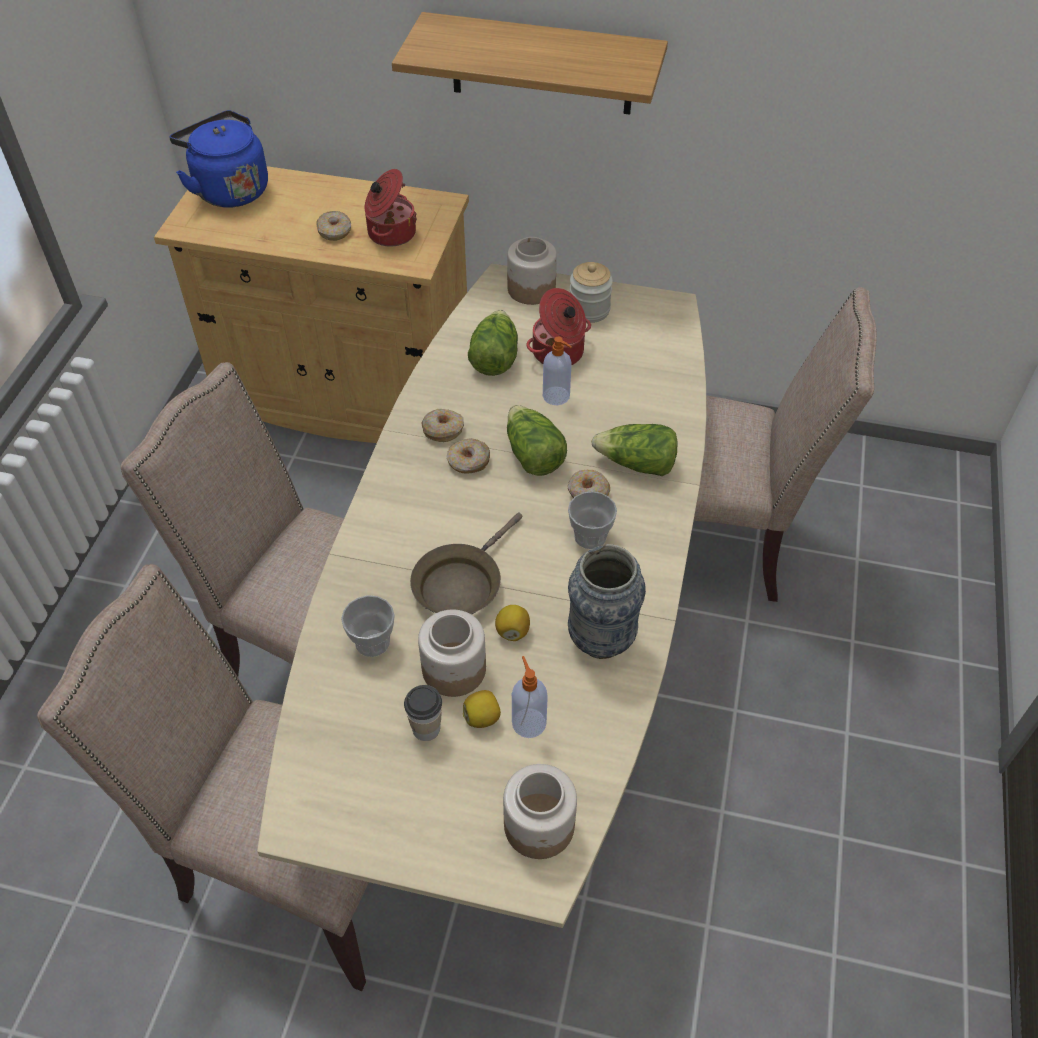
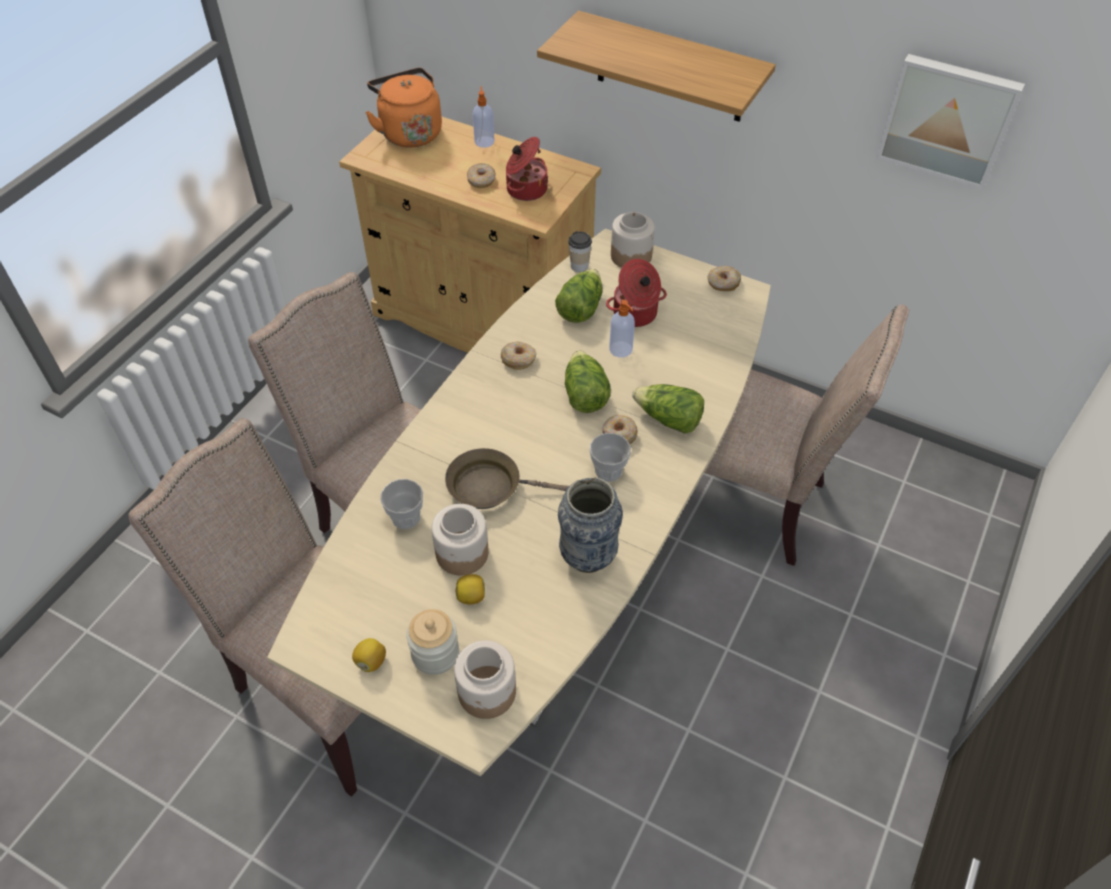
camera: 15 degrees right, 0 degrees up
(229, 190) = (409, 132): blue kettle -> orange kettle
(426, 728) = (425, 594): cup -> cup (579, 266)
(461, 583) = (491, 486): brown frying pan -> brown frying pan turned 45 degrees clockwise
(468, 462) = (530, 389): donut -> donut (723, 283)
(512, 631) = (518, 534): lemon -> lemon (371, 661)
(528, 721) = (506, 608): soap dispenser -> soap dispenser (484, 141)
(589, 310) = (673, 282): jar -> jar (435, 654)
(871, 74) = (948, 119): none -> picture

